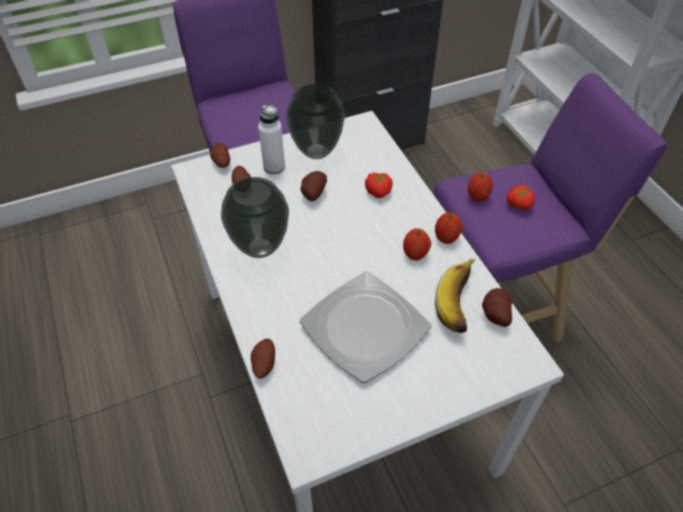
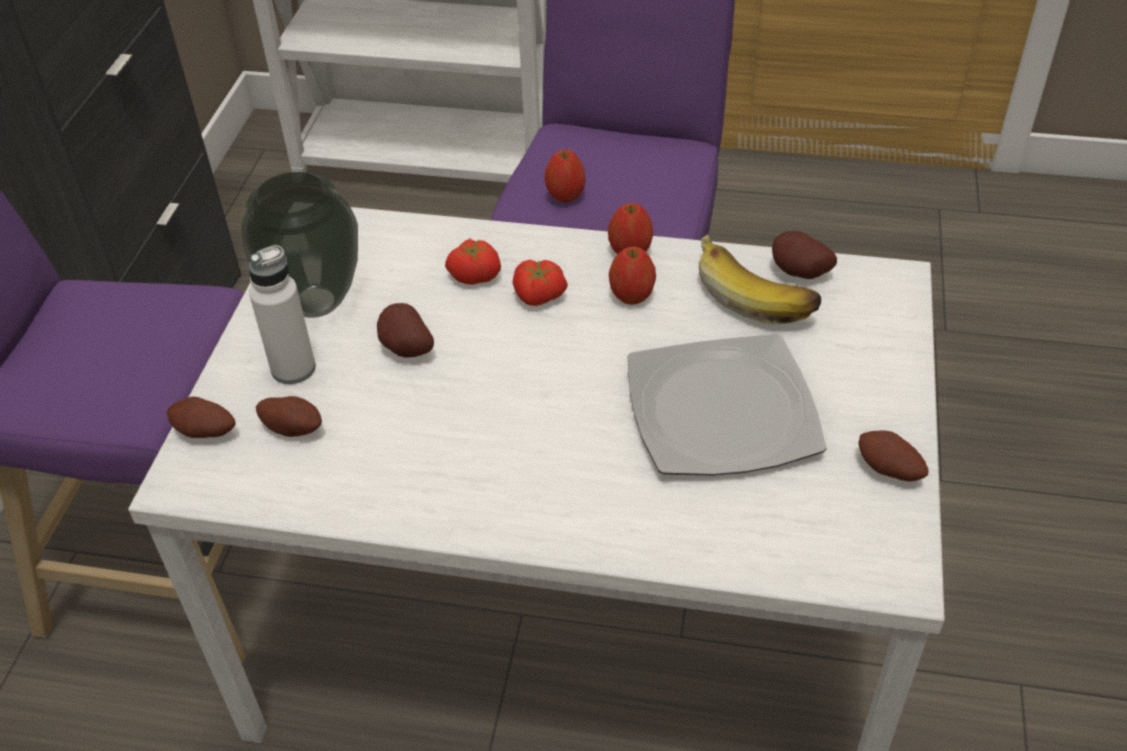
camera: 55 degrees left, 5 degrees down
(261, 248) = (462, 463): vase -> none
(263, 364) = (701, 560): potato -> potato (888, 471)
(518, 204) = (615, 167): tomato -> tomato (538, 296)

